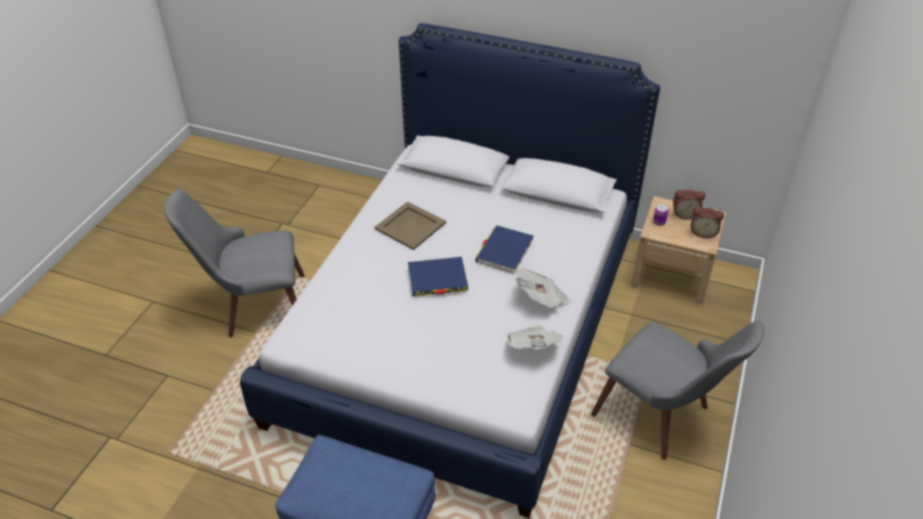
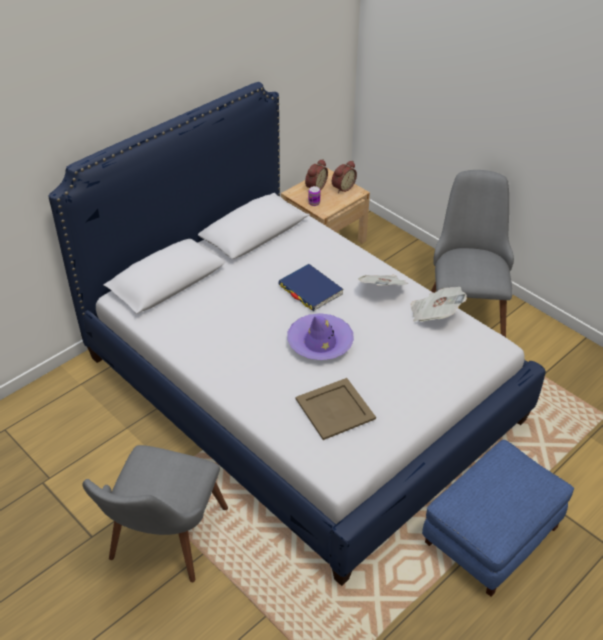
camera: 65 degrees left, 0 degrees up
(410, 226) = (232, 337): beige tray -> beige tray (336, 409)
(437, 279) = (320, 342): blue book -> purple hat
(663, 418) = (464, 309): grey chair -> grey chair turned 60 degrees counterclockwise

